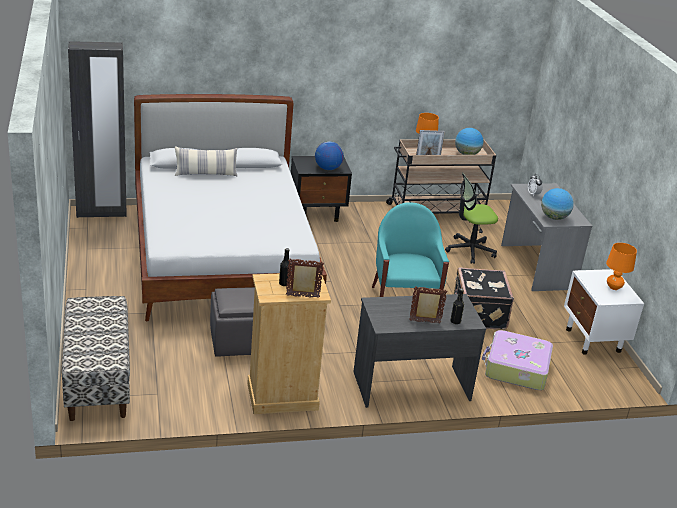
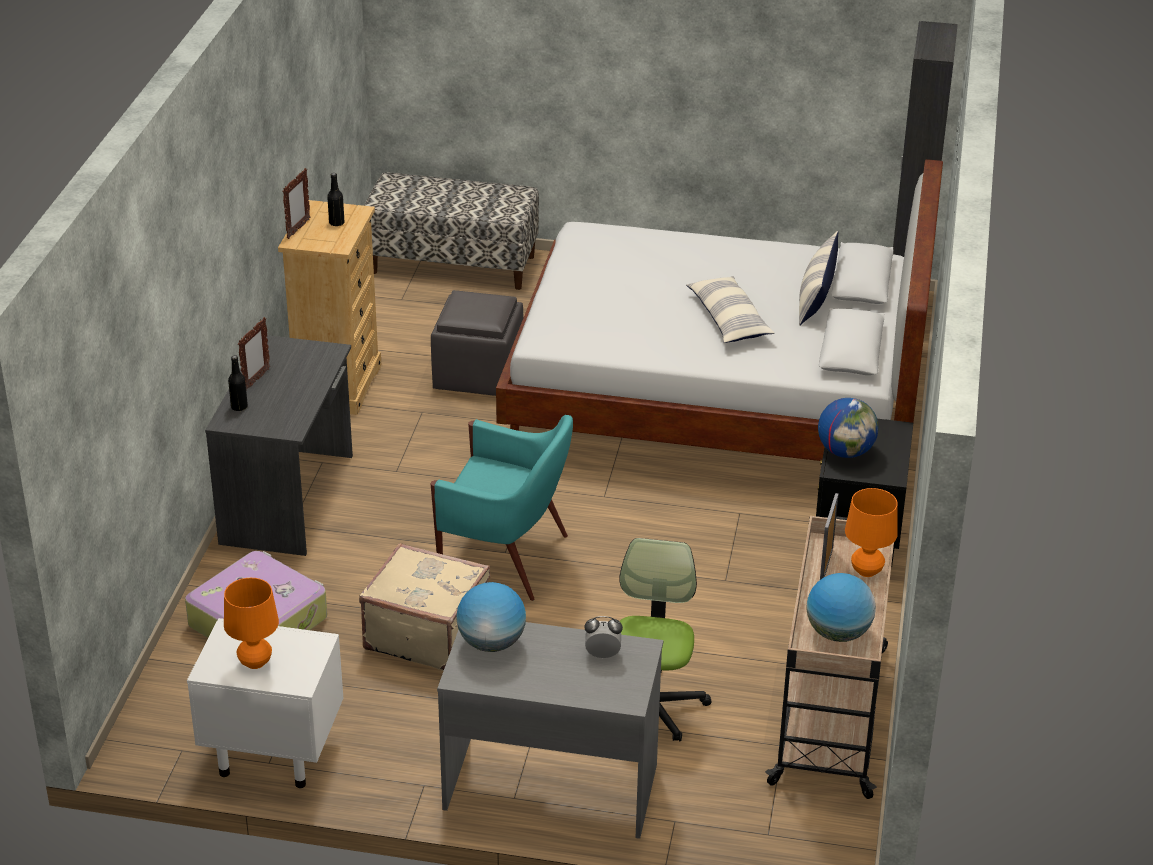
camera: 115 degrees right, 5 degrees up
(243, 194) = (728, 320): none -> pillow
(478, 314) = (427, 634): black suitcase -> beige suitcase

